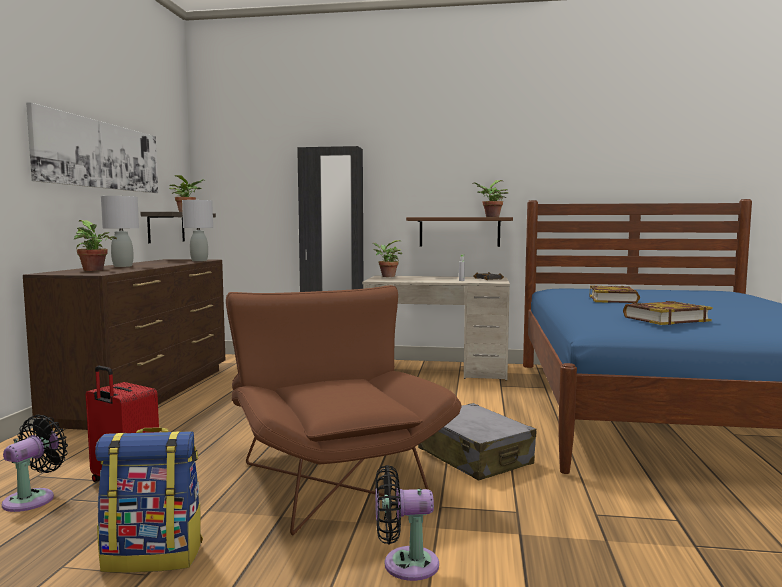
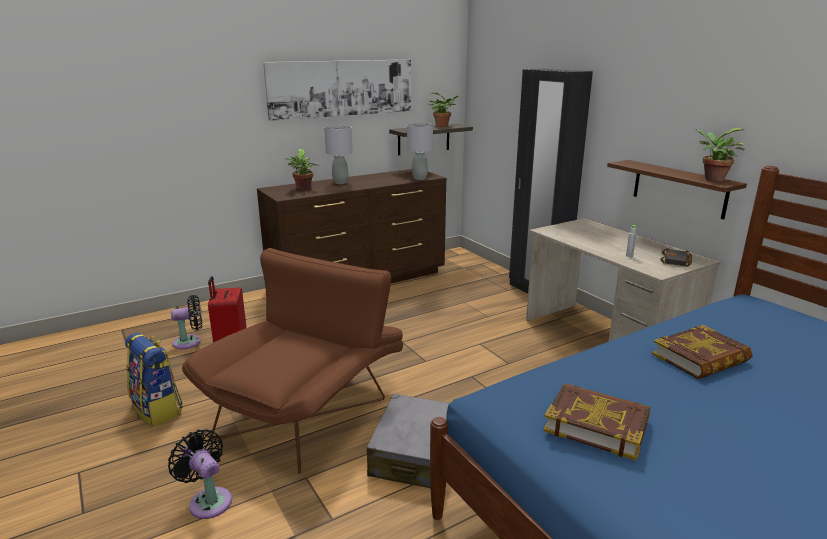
camera: 50 degrees right, 15 degrees up
(386, 276) = (585, 224): potted plant -> none

